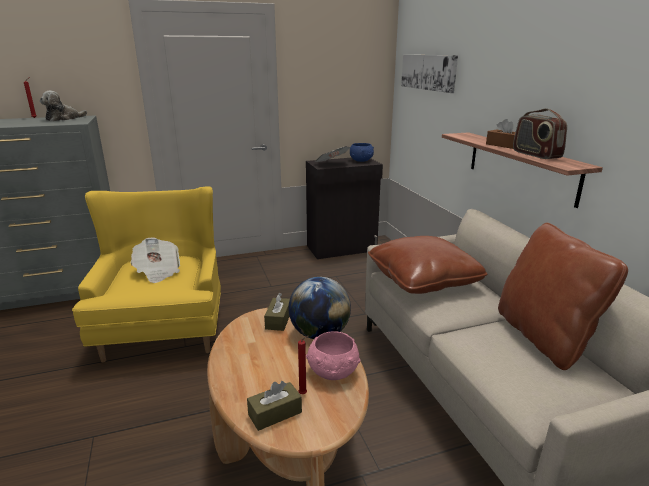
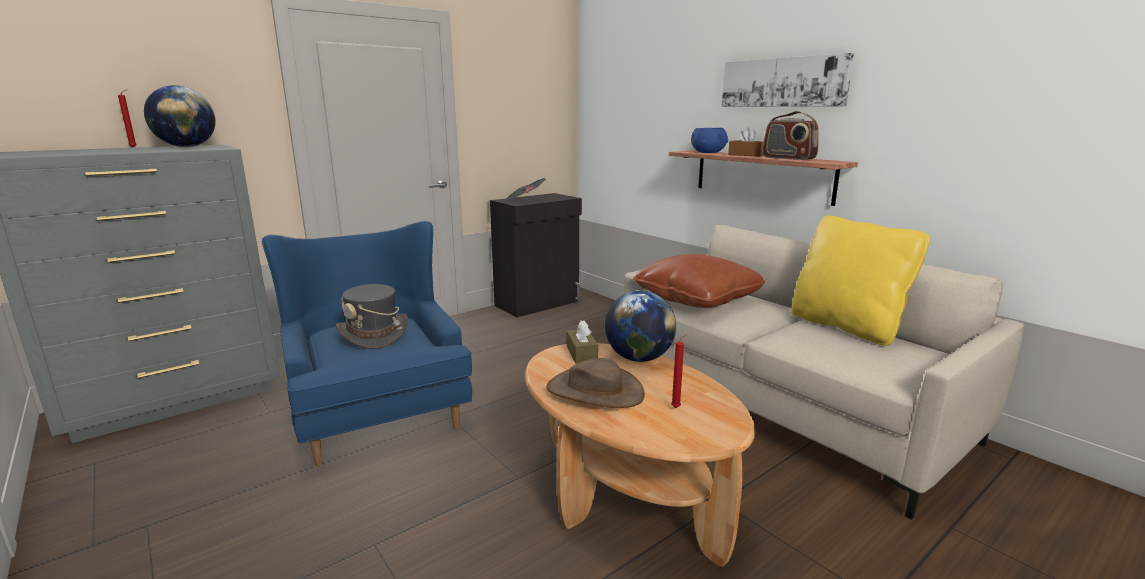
camera: 20 degrees left, 5 degrees down
(64, 119) = (186, 147): plush toy -> globe
(157, 271) = (374, 335): newspaper -> grey hat
(166, 327) = (378, 412): yellow armchair -> blue armchair
(255, 360) = (595, 391): none -> brown hat
(275, 413) = (665, 428): brown tissue box -> none
(333, 372) = (686, 385): pink bowl -> none
(361, 160) = (554, 196): blue bowl -> blue bowl (708, 152)
(428, 72) = (628, 92): picture -> picture (783, 82)
(543, 337) = (846, 326): brown pillow -> yellow pillow

